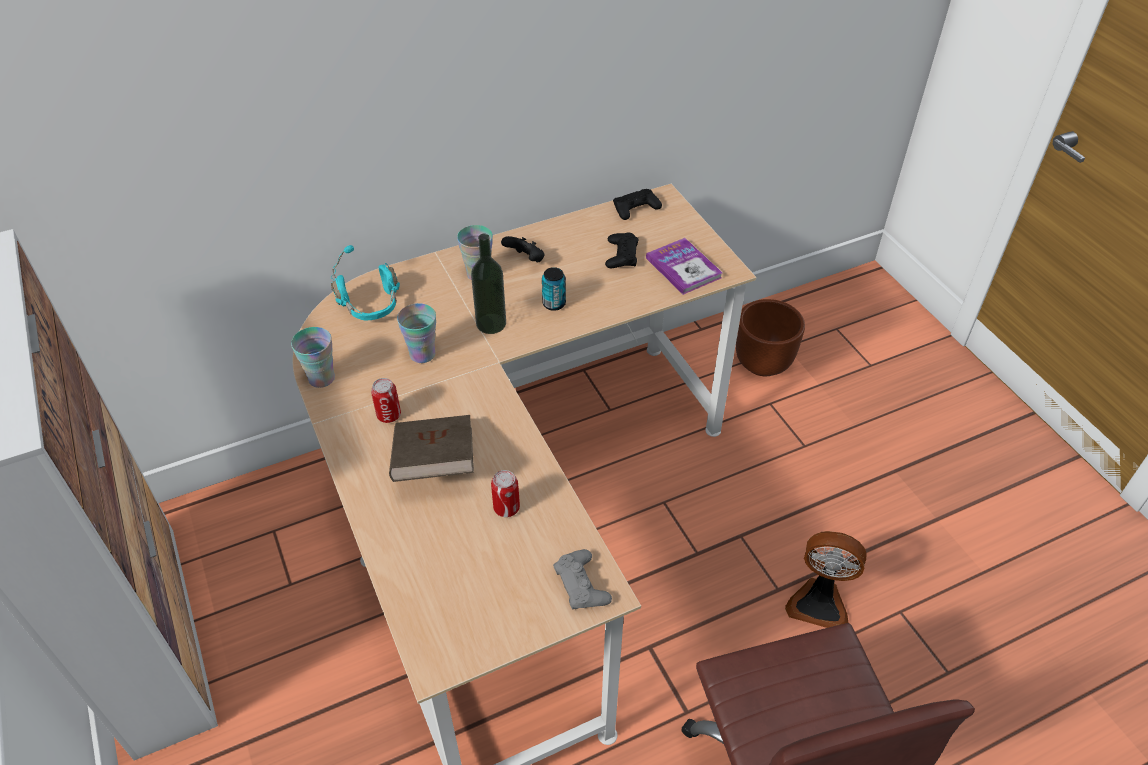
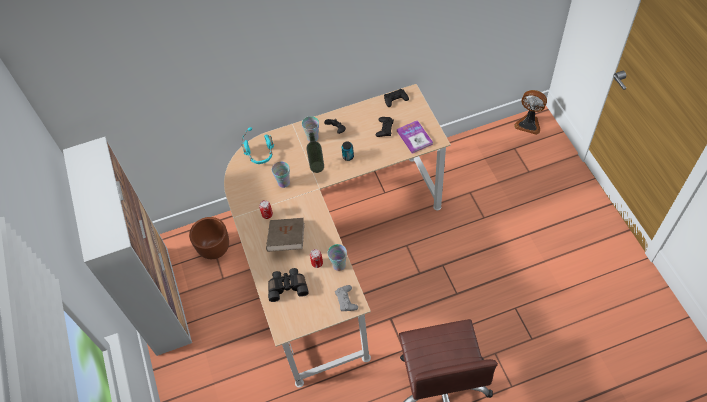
camera: 10 degrees right, 10 degrees up
(321, 378) = (237, 194): cup -> cup (339, 265)
(441, 561) = (287, 286): none -> black binoculars
(762, 363) = (469, 168): brown planter -> brown planter (214, 248)
(819, 602) = (475, 301): fan -> fan (528, 123)

